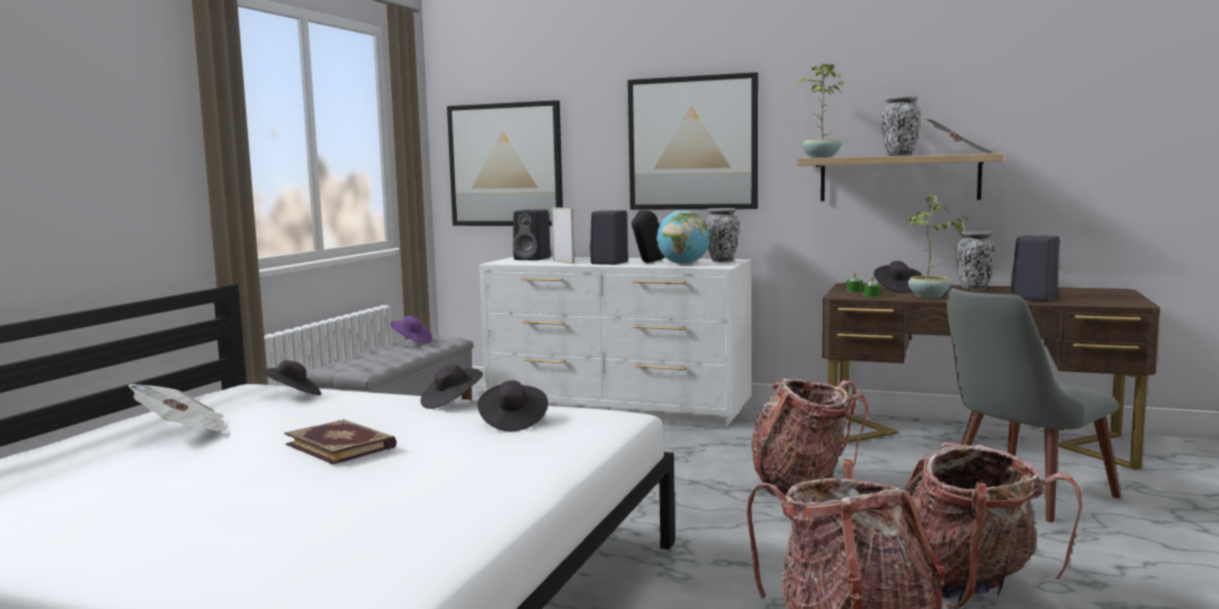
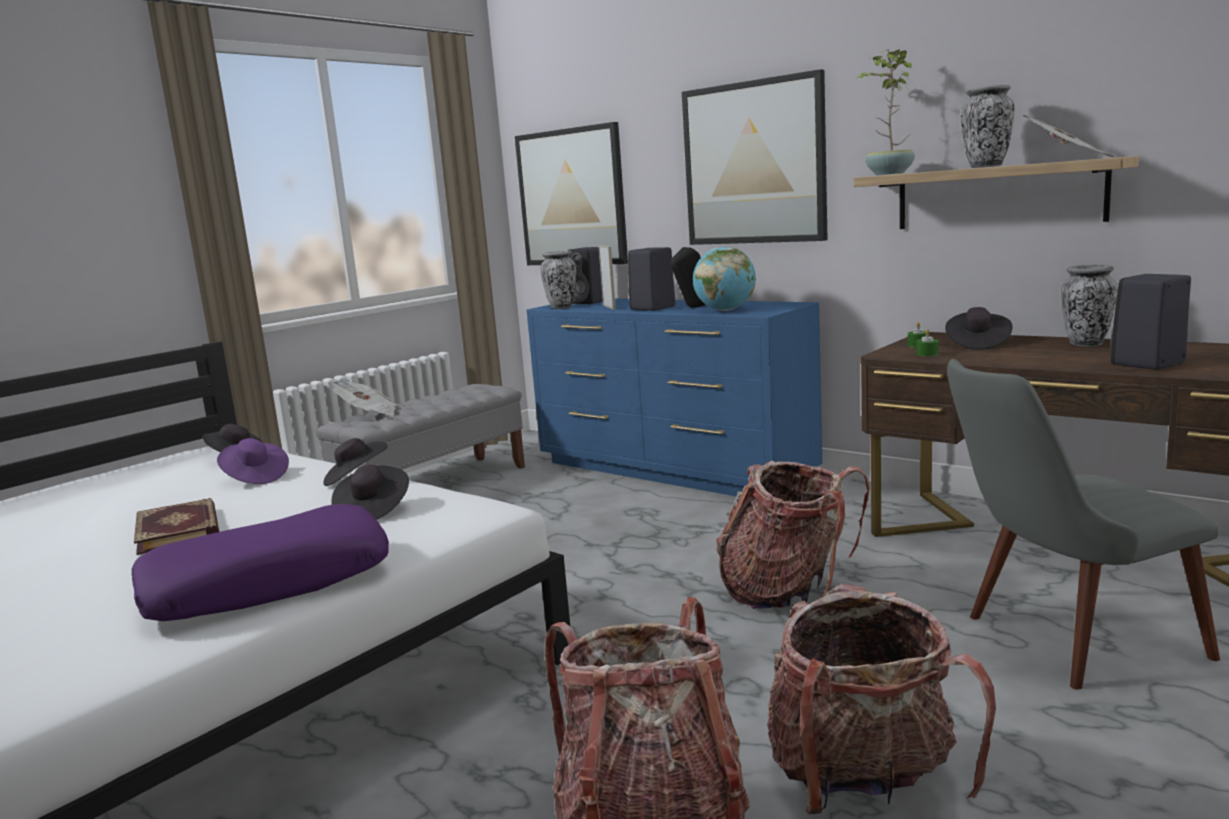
camera: 20 degrees right, 5 degrees up
(184, 431) = (87, 499): newspaper -> newspaper (368, 414)
(411, 342) = (455, 392): purple hat -> purple hat (255, 478)
(507, 472) = (269, 584): none -> purple pillow
(618, 409) = (673, 470): white dresser -> blue dresser
(722, 261) = (779, 305): vase -> vase (561, 307)
(929, 296) = (1001, 357): potted plant -> none

